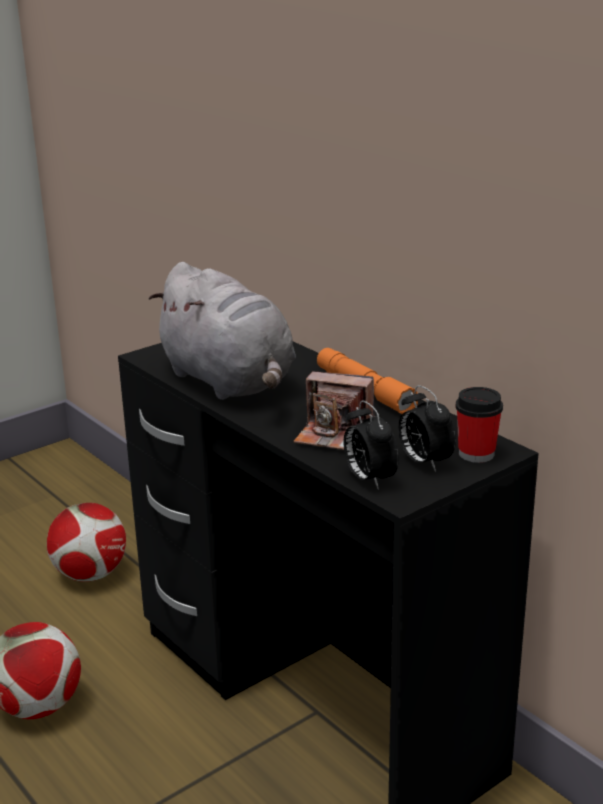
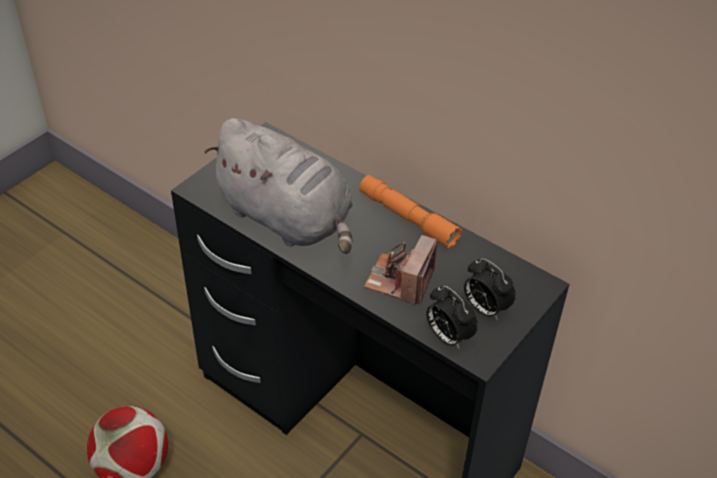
camera: 15 degrees left, 20 degrees up
(90, 575) = (130, 321): football -> none
(334, 434) = (400, 281): camera -> camera turned 105 degrees clockwise
(476, 454) = (522, 292): cup -> none

